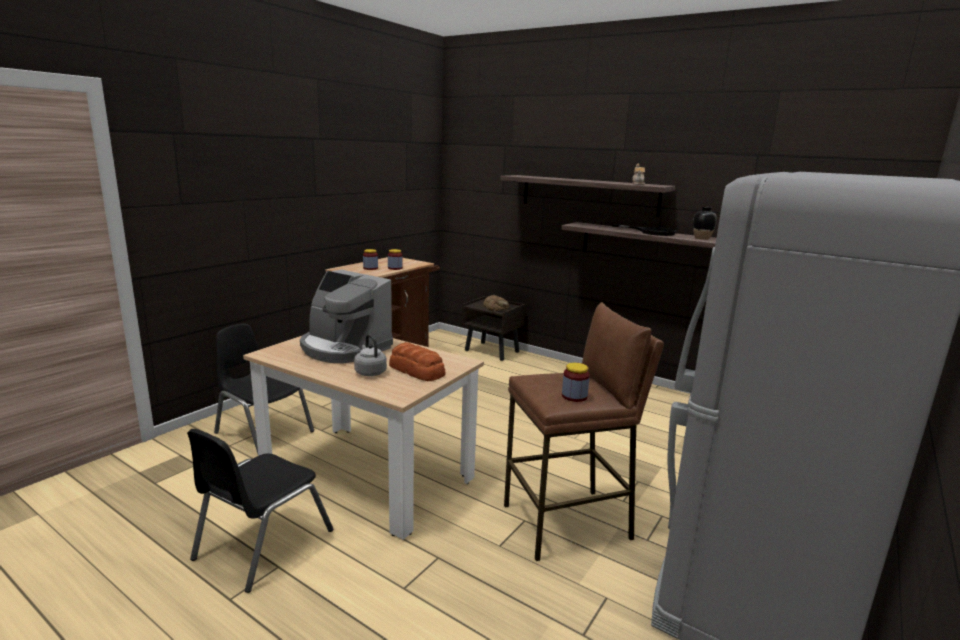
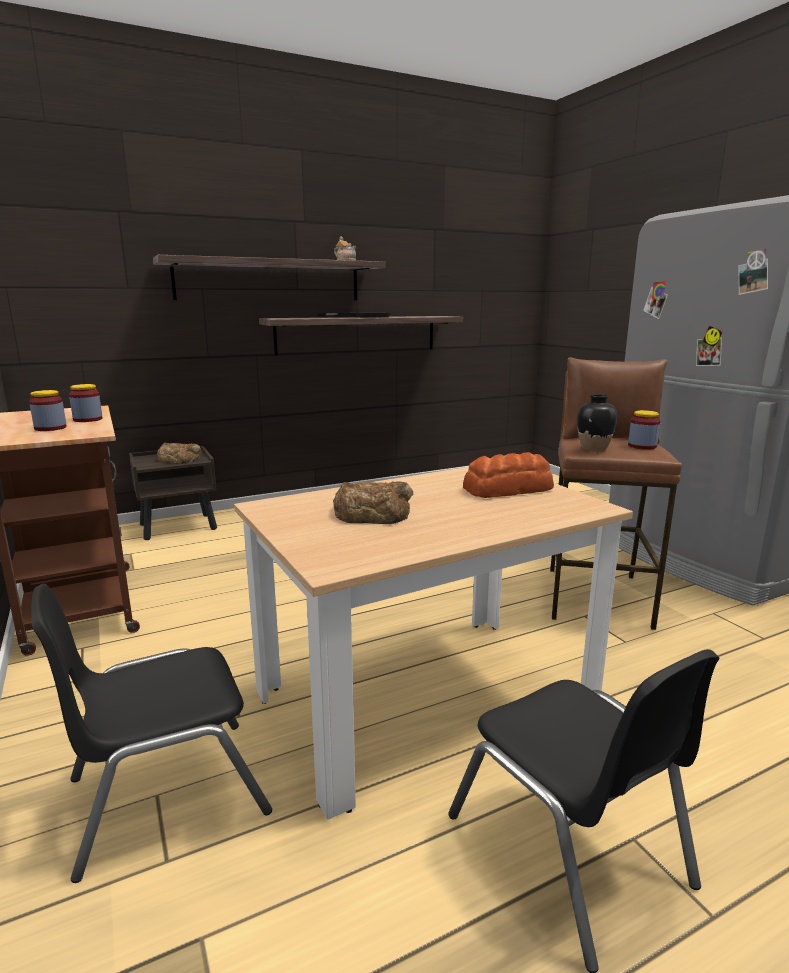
camera: 60 degrees left, 0 degrees up
(344, 348) = (373, 512): coffee machine -> bread
(370, 372) = (495, 510): grey kettle -> none
(701, 238) = (414, 316): black vase -> black vase (593, 448)

